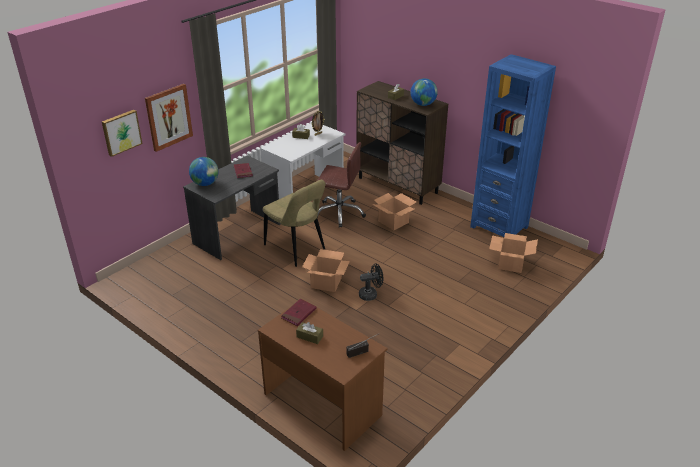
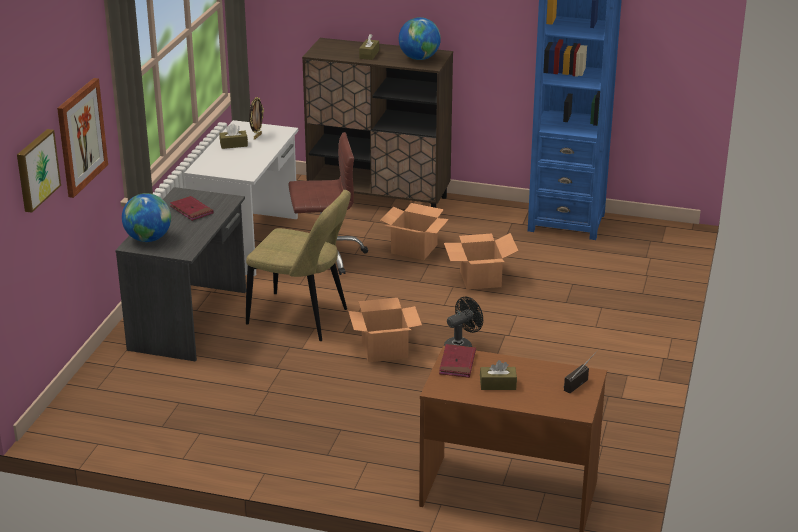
camera: 25 degrees left, 5 degrees down
(511, 264) = (617, 264): cardboard box -> cardboard box (481, 279)

